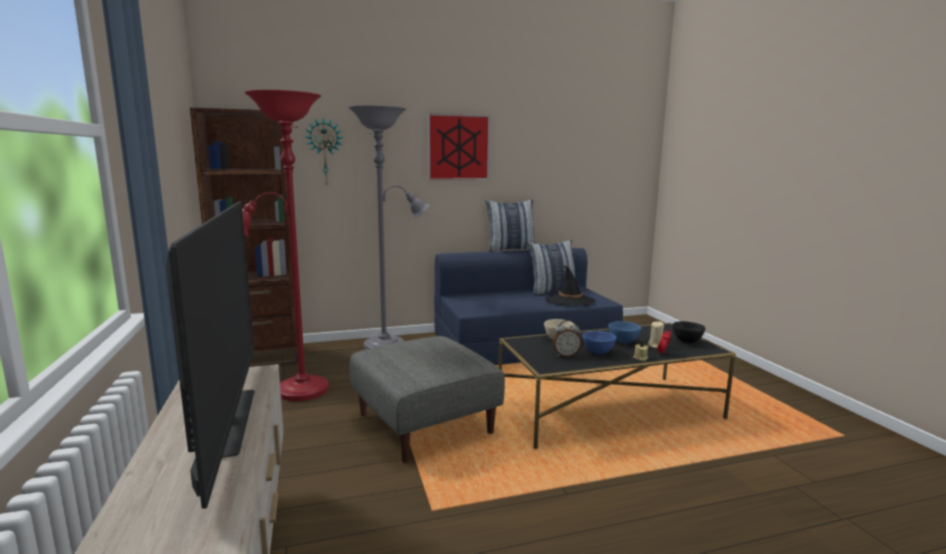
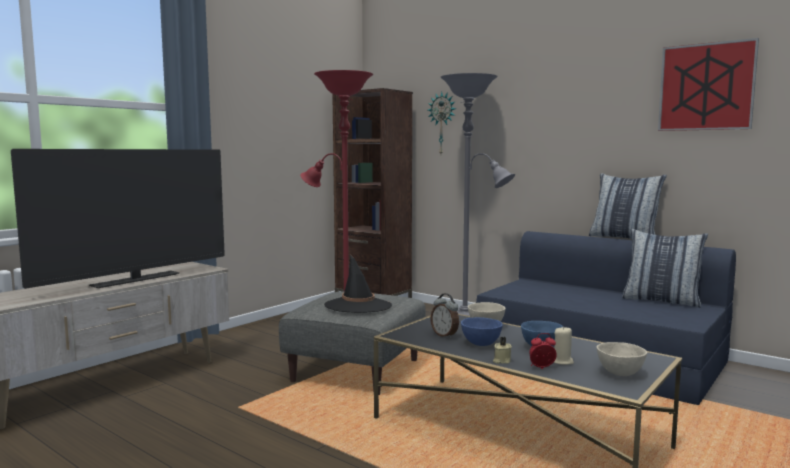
camera: 55 degrees right, 5 degrees down
(458, 147) = (569, 111): picture -> picture (706, 87)
(569, 300) = (645, 312): black hat -> black hat (358, 306)
(686, 341) = (619, 373): black bowl -> beige bowl

